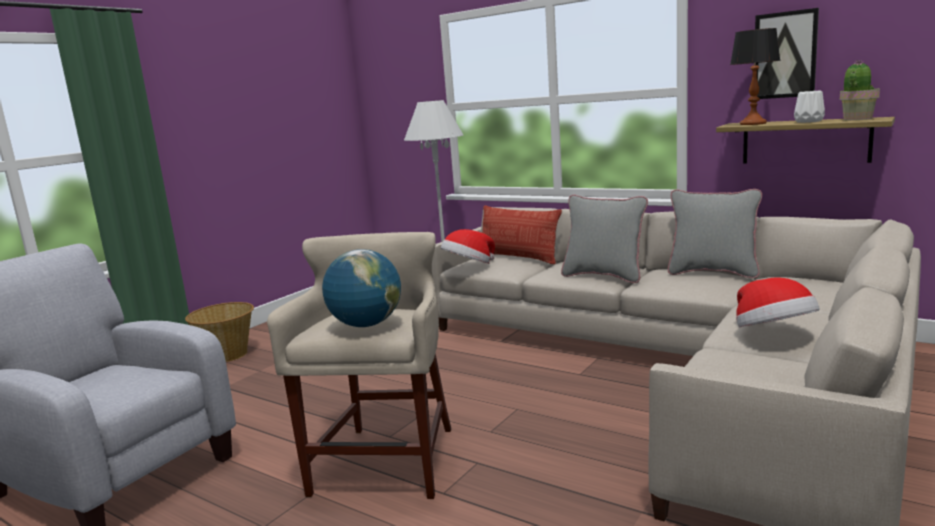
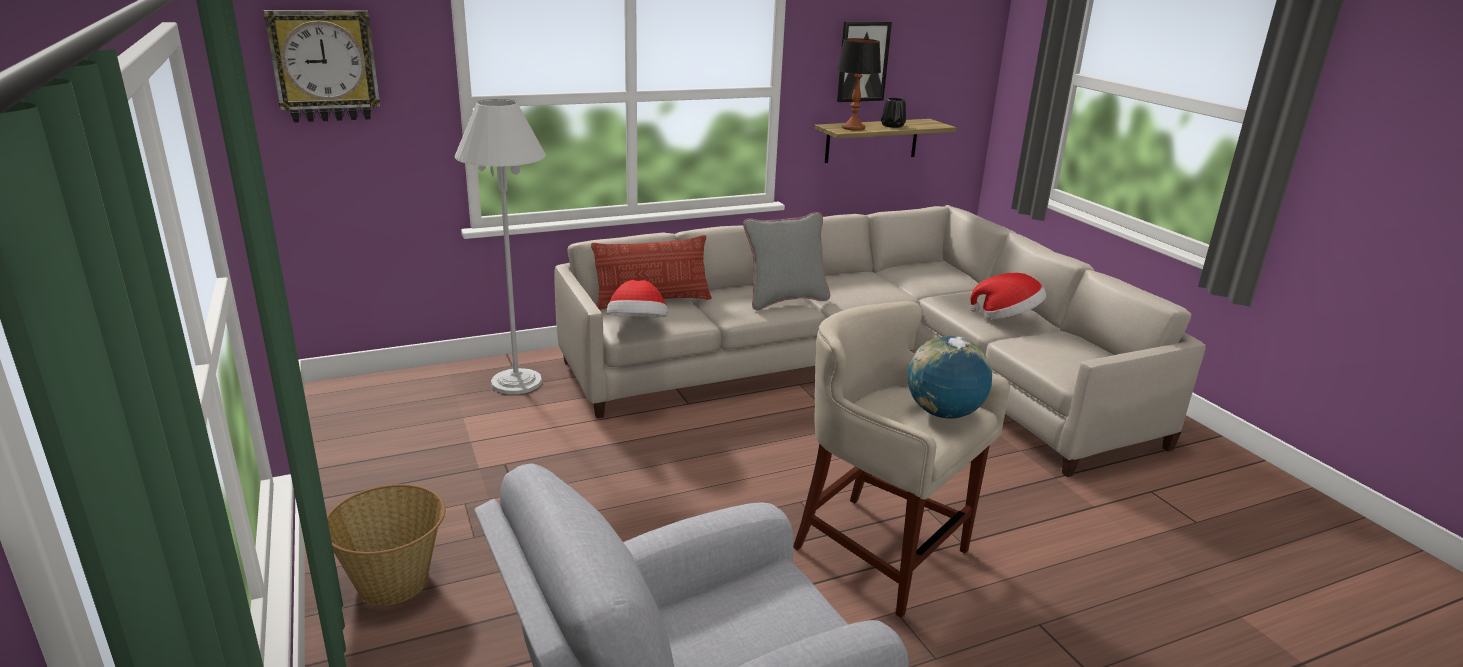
camera: 60 degrees left, 10 degrees up
(385, 87) = (325, 66): none -> wall clock
(713, 272) = (850, 273): grey pillow -> none
(807, 121) = (892, 125): white vase -> black vase
(857, 119) = (919, 122): potted plant -> none

